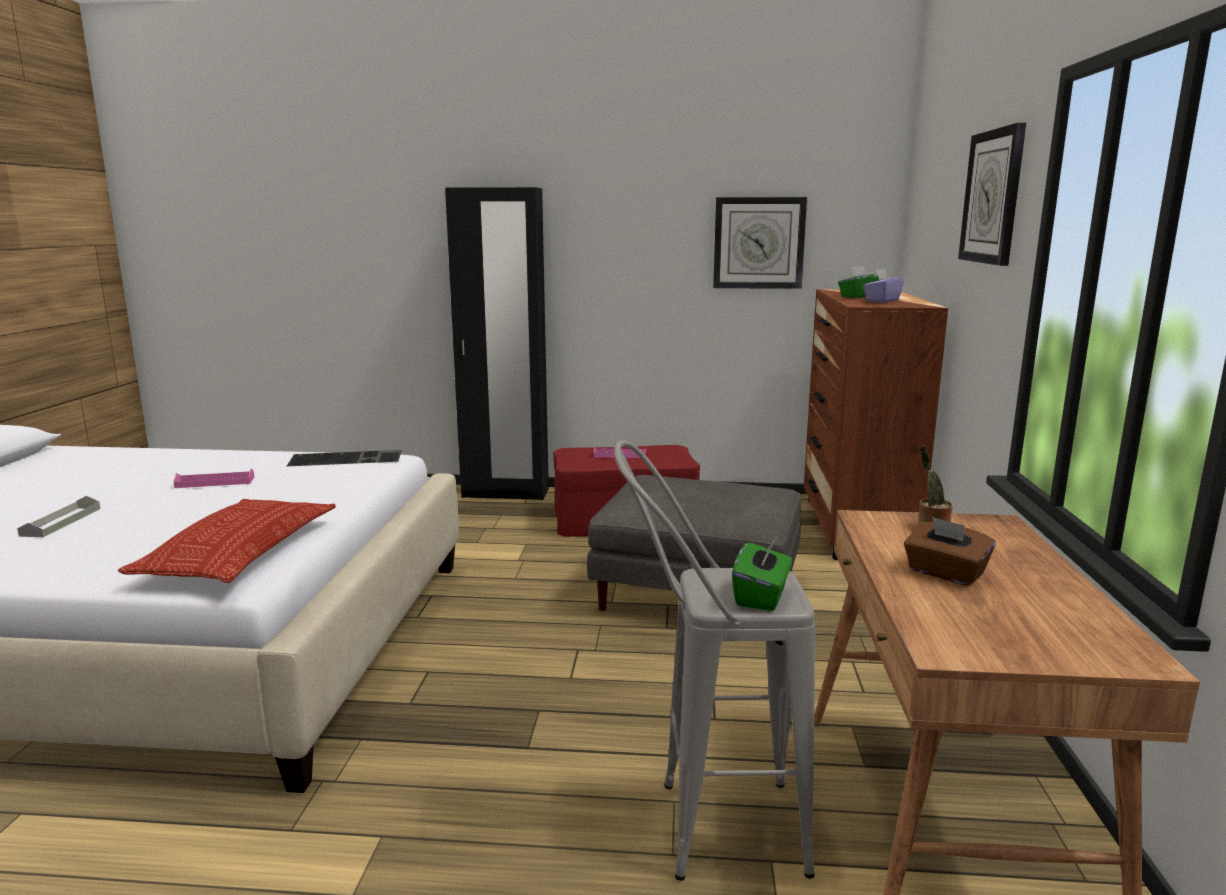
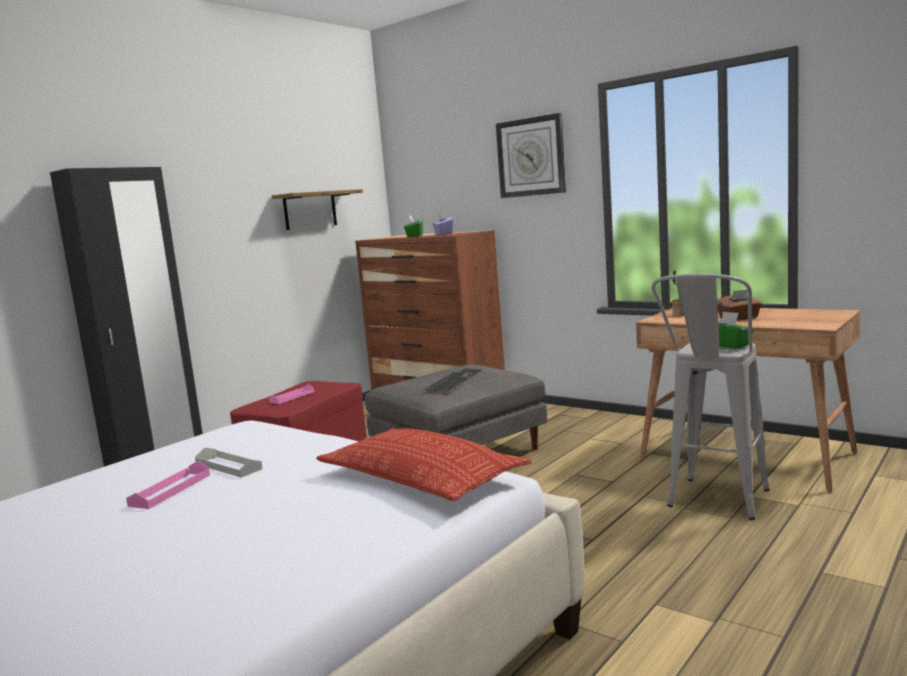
camera: 55 degrees left, 5 degrees down
(61, 522) = (168, 562): grey tray -> grey tray (228, 466)
(347, 458) = (210, 438): keyboard -> keyboard (453, 379)
(758, 243) = (310, 210): wall clock -> shelf

